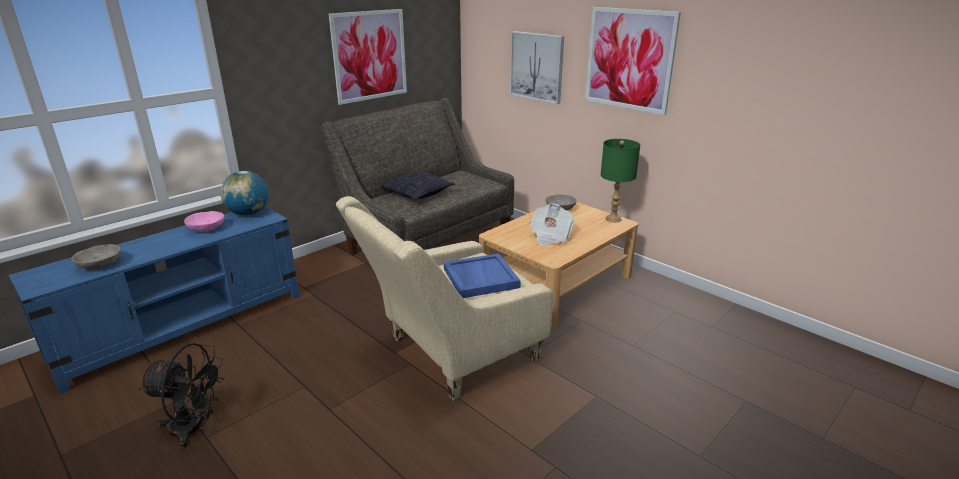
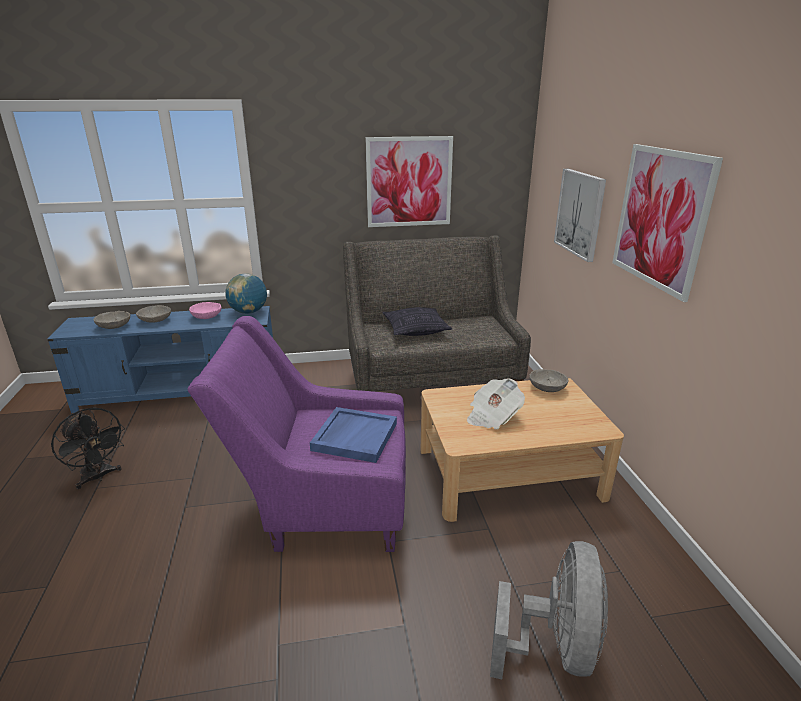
camera: 35 degrees right, 0 degrees up
(147, 247) = (155, 320): none -> grey bowl
(449, 355) = (322, 504): beige armchair -> purple armchair
(613, 219) = (596, 421): green table lamp -> none
(684, 364) = (554, 647): none -> grey fan

